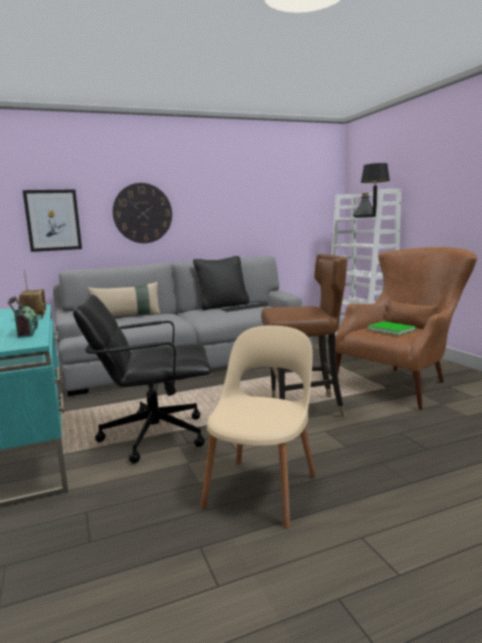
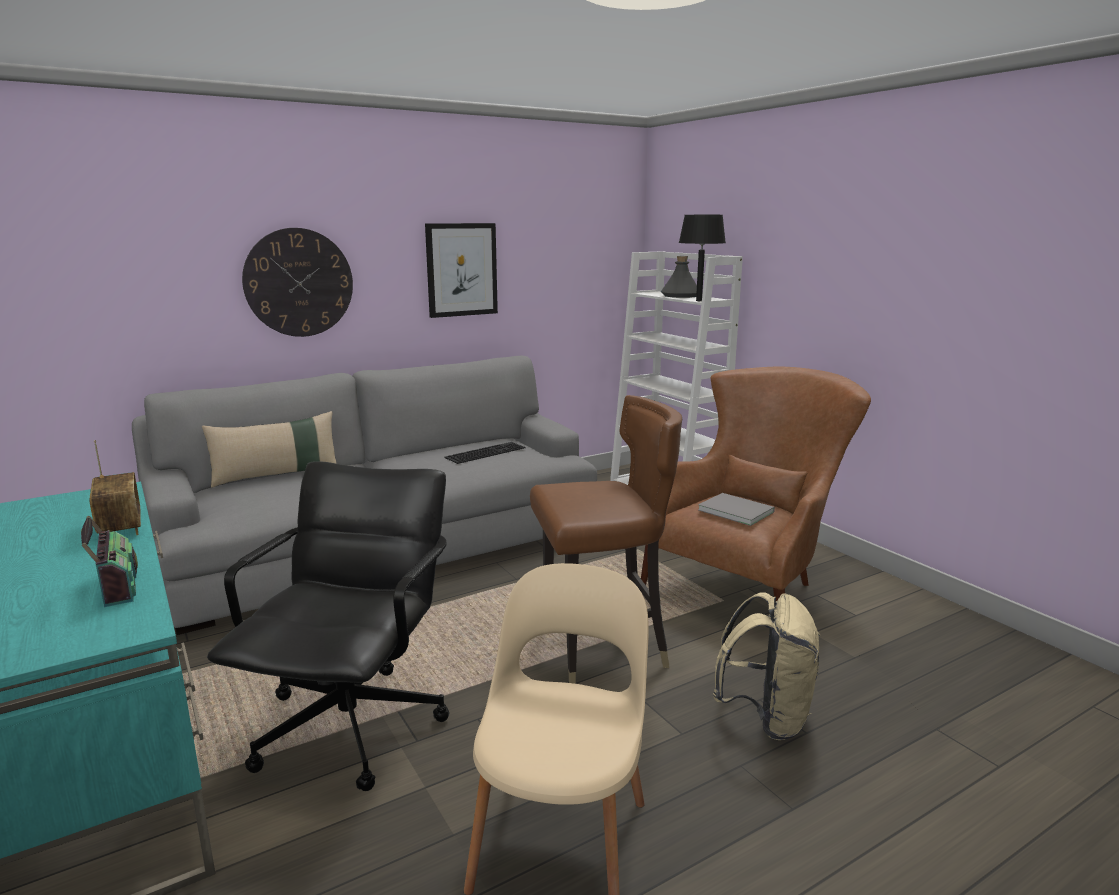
camera: 10 degrees left, 5 degrees up
(53, 220) = (127, 298): picture -> picture (461, 270)
(153, 435) = (352, 725): black office chair -> black office chair turned 120 degrees clockwise
(223, 306) = (446, 448): black pillow -> none
(390, 329) = (735, 510): green book -> grey book
(402, 441) = (766, 717): none -> beige backpack

